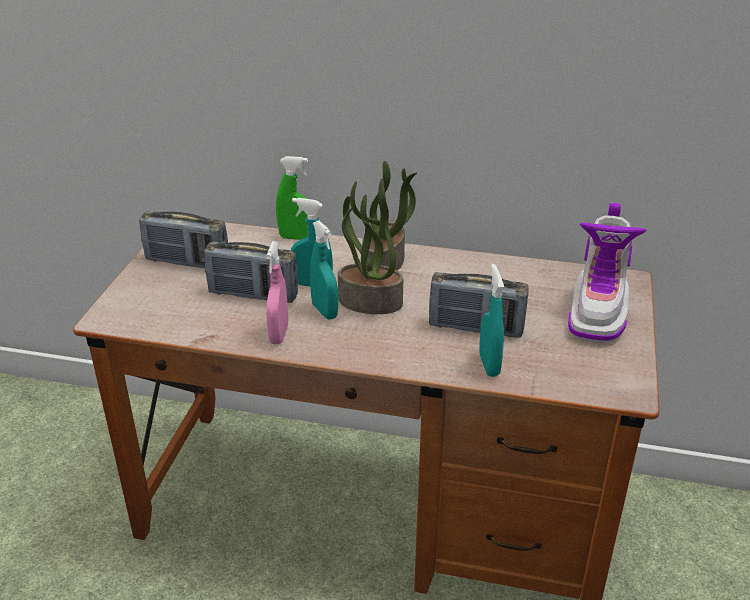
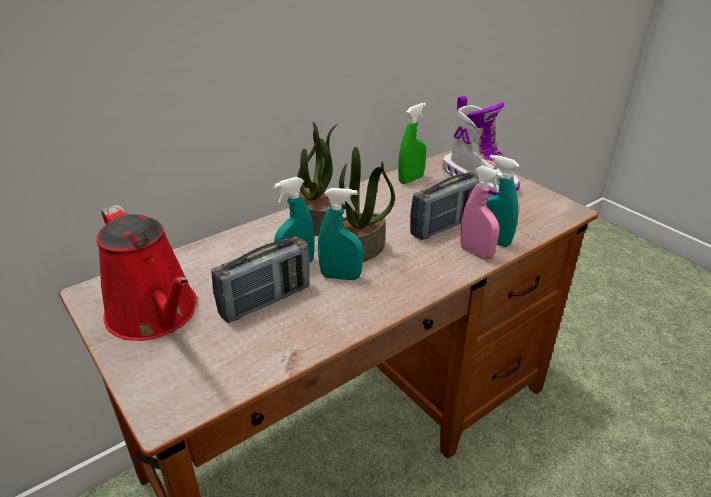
camera: 50 degrees left, 0 degrees up
(187, 262) = (156, 315): radio -> red watering can
(279, 334) = (342, 314): pink spray bottle -> pink spray bottle (476, 253)
(297, 238) = (218, 241): green spray bottle -> green spray bottle (411, 179)

